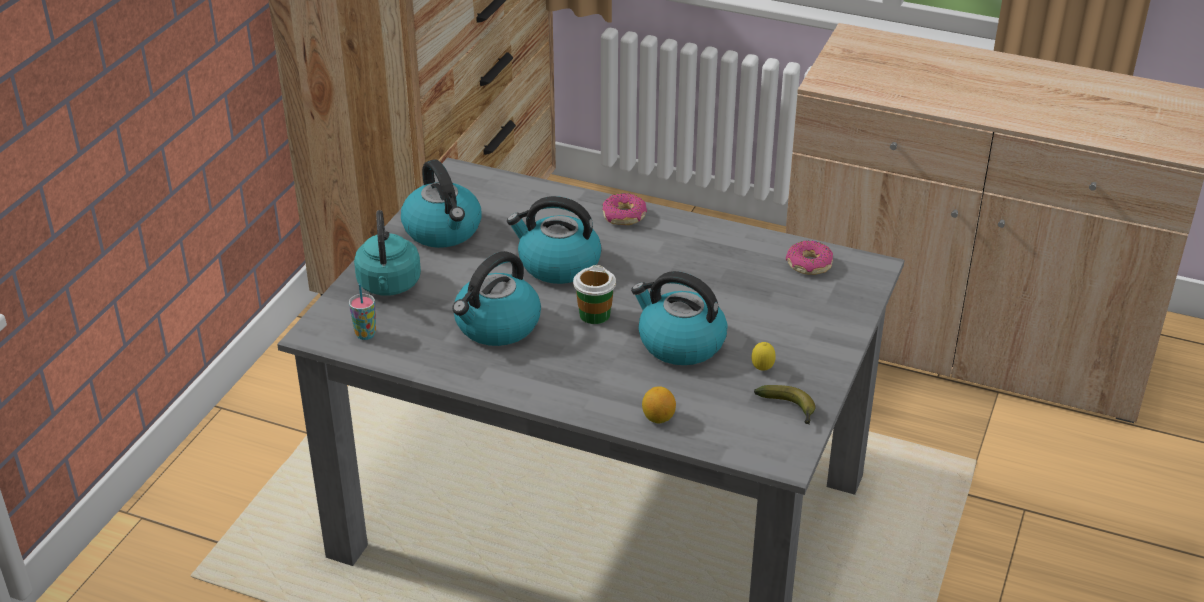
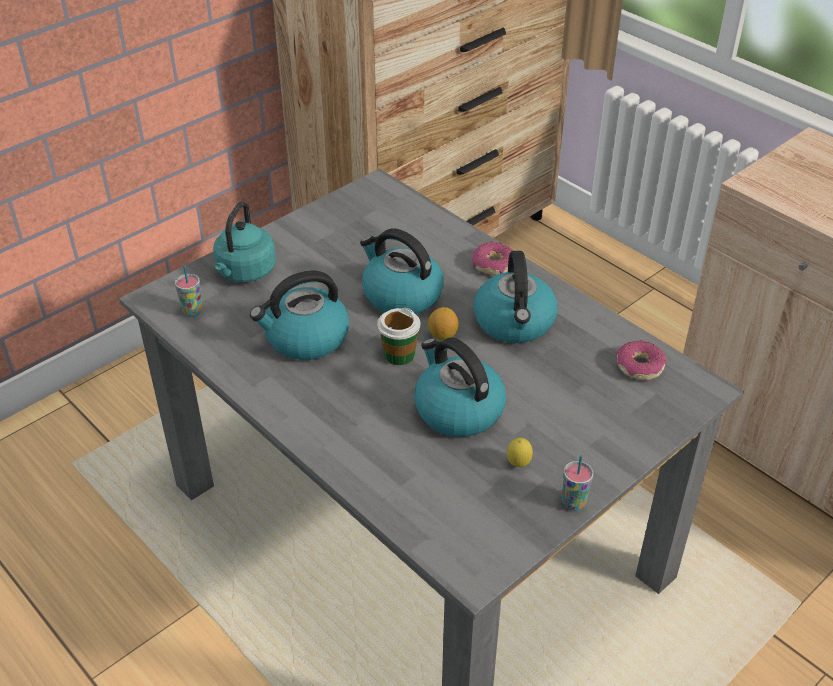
camera: 25 degrees right, 5 degrees up
(443, 230) = (326, 234): kettle -> kettle (515, 323)
(658, 418) = (383, 482): lemon -> lemon (443, 335)
(789, 409) = (516, 518): banana -> none
(827, 384) = (573, 503): none -> cup

